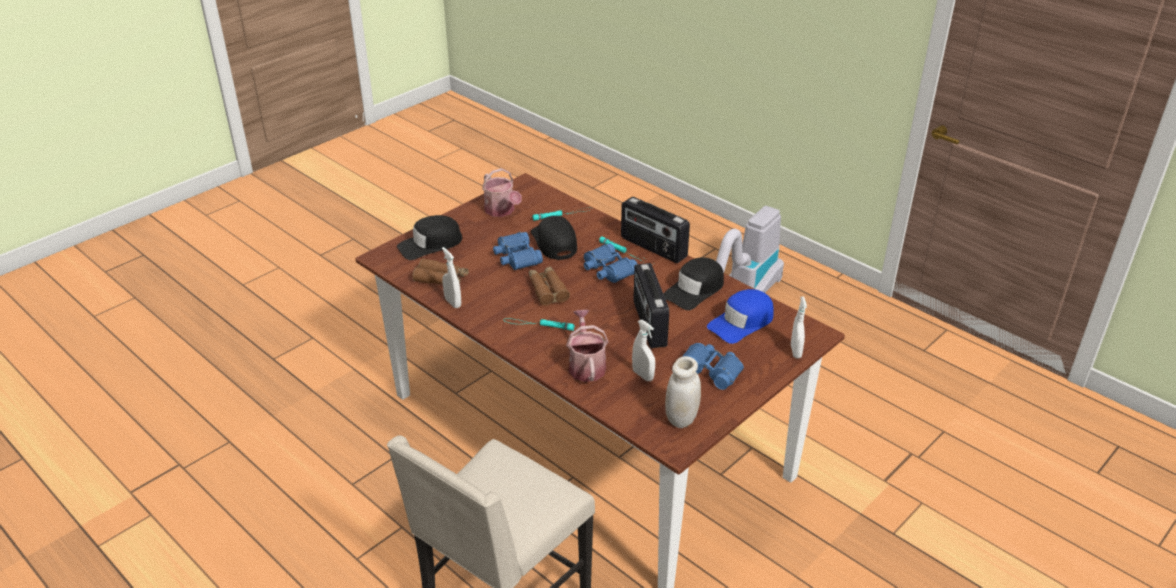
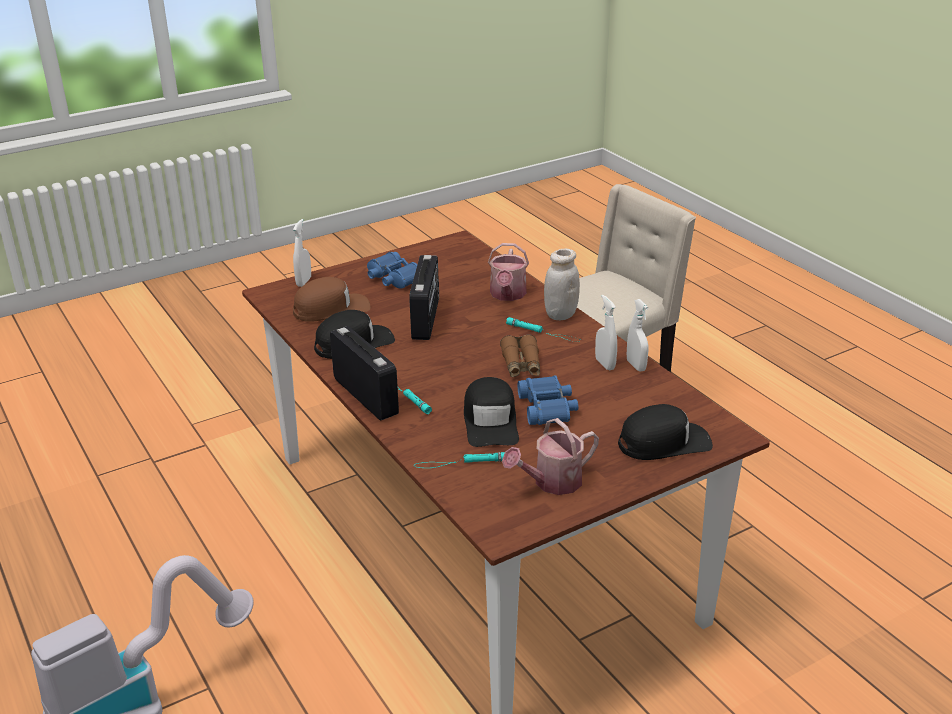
camera: 165 degrees left, 5 degrees down
(441, 279) = (649, 394): brown binoculars -> none
(501, 211) = (552, 482): watering can -> watering can turned 105 degrees counterclockwise
(608, 270) = (439, 377): blue binoculars -> none
(643, 375) = (458, 282): white spray bottle -> white spray bottle (605, 364)
(681, 419) = (443, 253): white jar -> white jar (560, 314)
(741, 322) = (331, 309): blue cap -> brown cap

